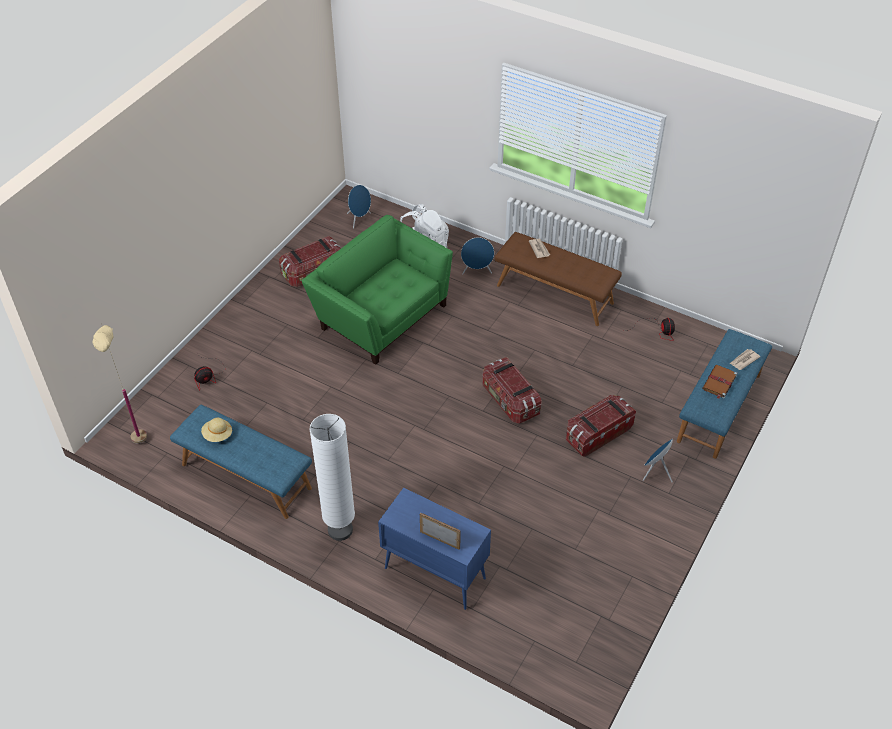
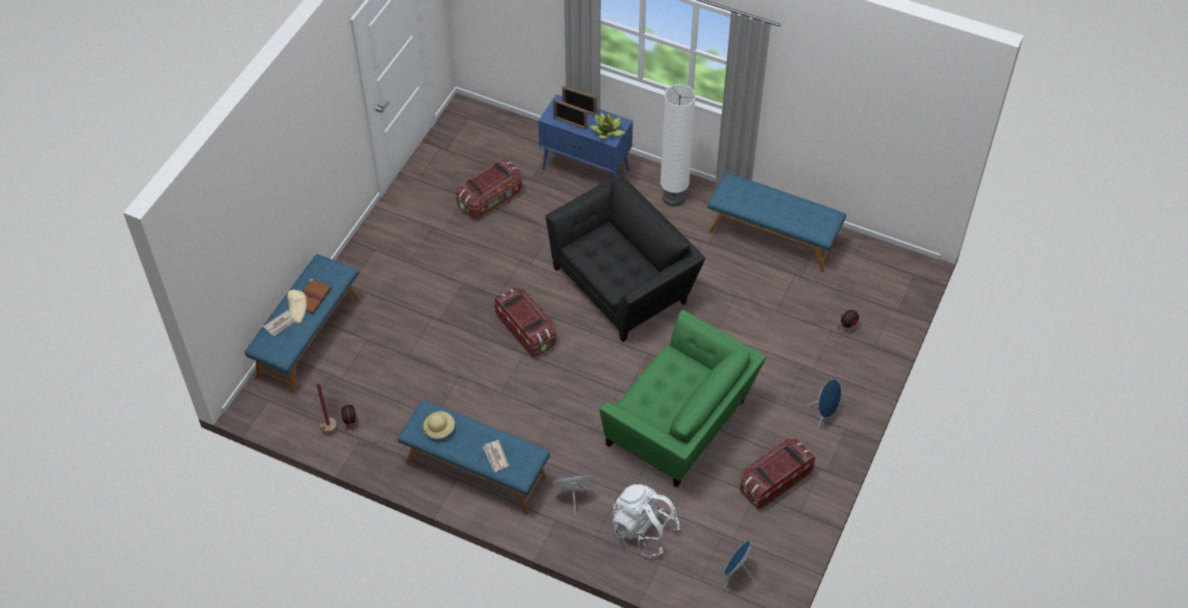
camera: 175 degrees right, 5 degrees up
(141, 450) = (881, 254): beige floor lamp -> beige floor lamp (325, 417)
(217, 435) = (800, 212): beige hat -> beige hat (439, 429)
(410, 439) = (623, 283): none -> black armchair
(410, 508) = (607, 131): none -> potted plant
(453, 522) = (570, 123): none -> picture frame
(555, 293) = (475, 471): brown bench -> blue bench
(597, 434) = (437, 301): storage box -> storage box (491, 199)
(656, 472) = (384, 268): blue speaker -> blue speaker (824, 414)

